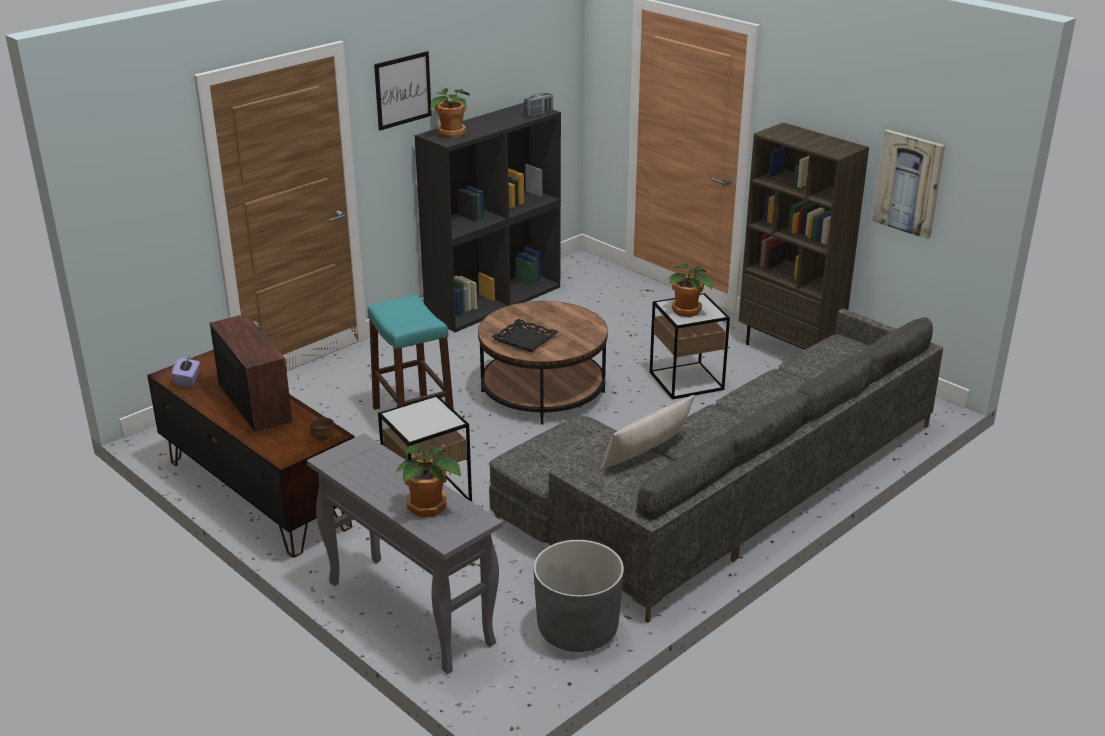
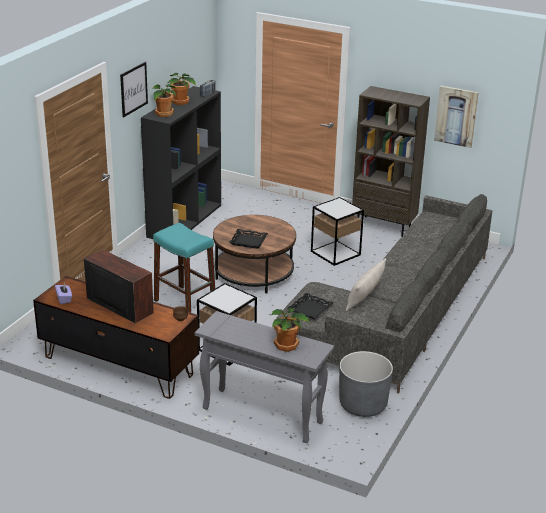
camera: 20 degrees left, 0 degrees up
(546, 458) = (310, 309): none -> black tray
(687, 311) = (337, 209): potted plant -> potted plant (180, 102)

